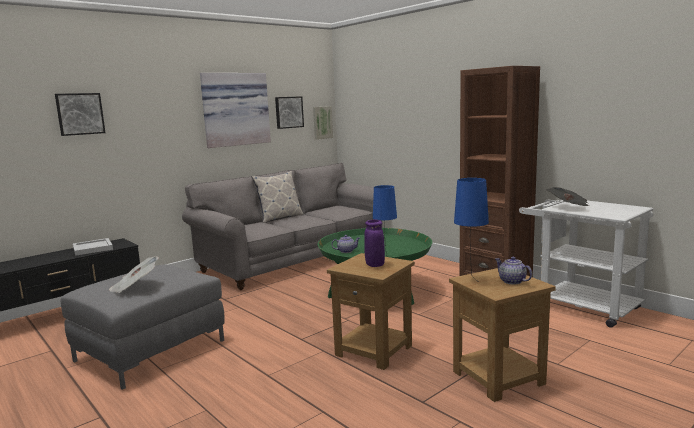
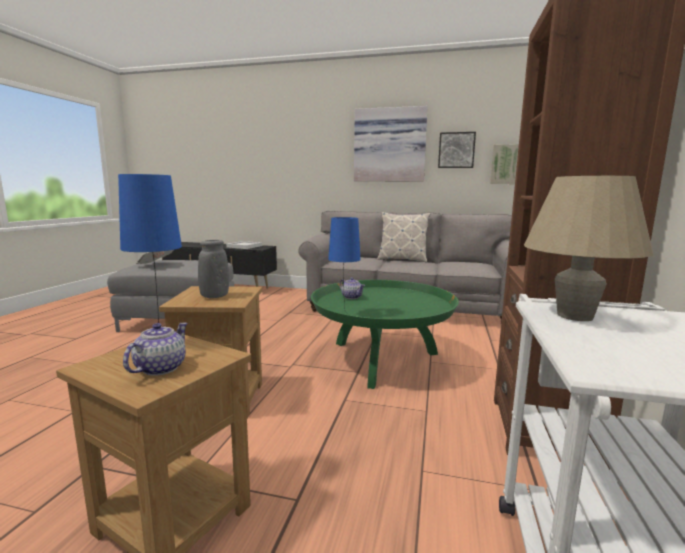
camera: 55 degrees right, 0 degrees up
(80, 114) = (259, 146): picture -> none
(375, 265) = (214, 296): purple vase -> grey vase
(569, 208) = (575, 316): newspaper -> beige table lamp

